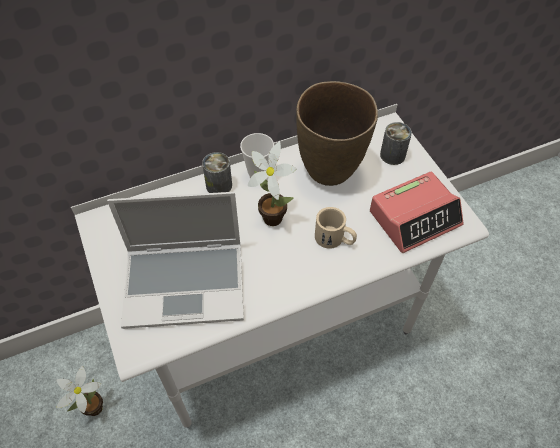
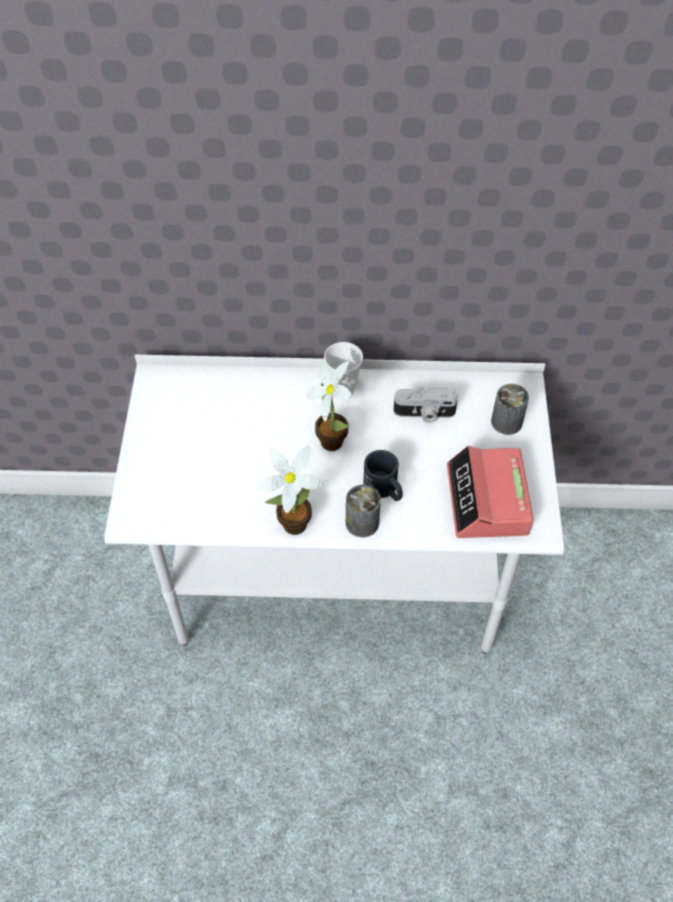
camera: 25 degrees right, 0 degrees up
(92, 410) = (94, 584): potted plant -> potted plant (290, 525)
(186, 283) = (209, 475): laptop -> none
(219, 185) = (295, 386): can -> can (362, 523)
(330, 170) = (424, 413): brown vase -> camera
(335, 239) = (384, 489): beige mug -> black mug
(415, 218) = (487, 500): alarm clock -> alarm clock turned 90 degrees clockwise

